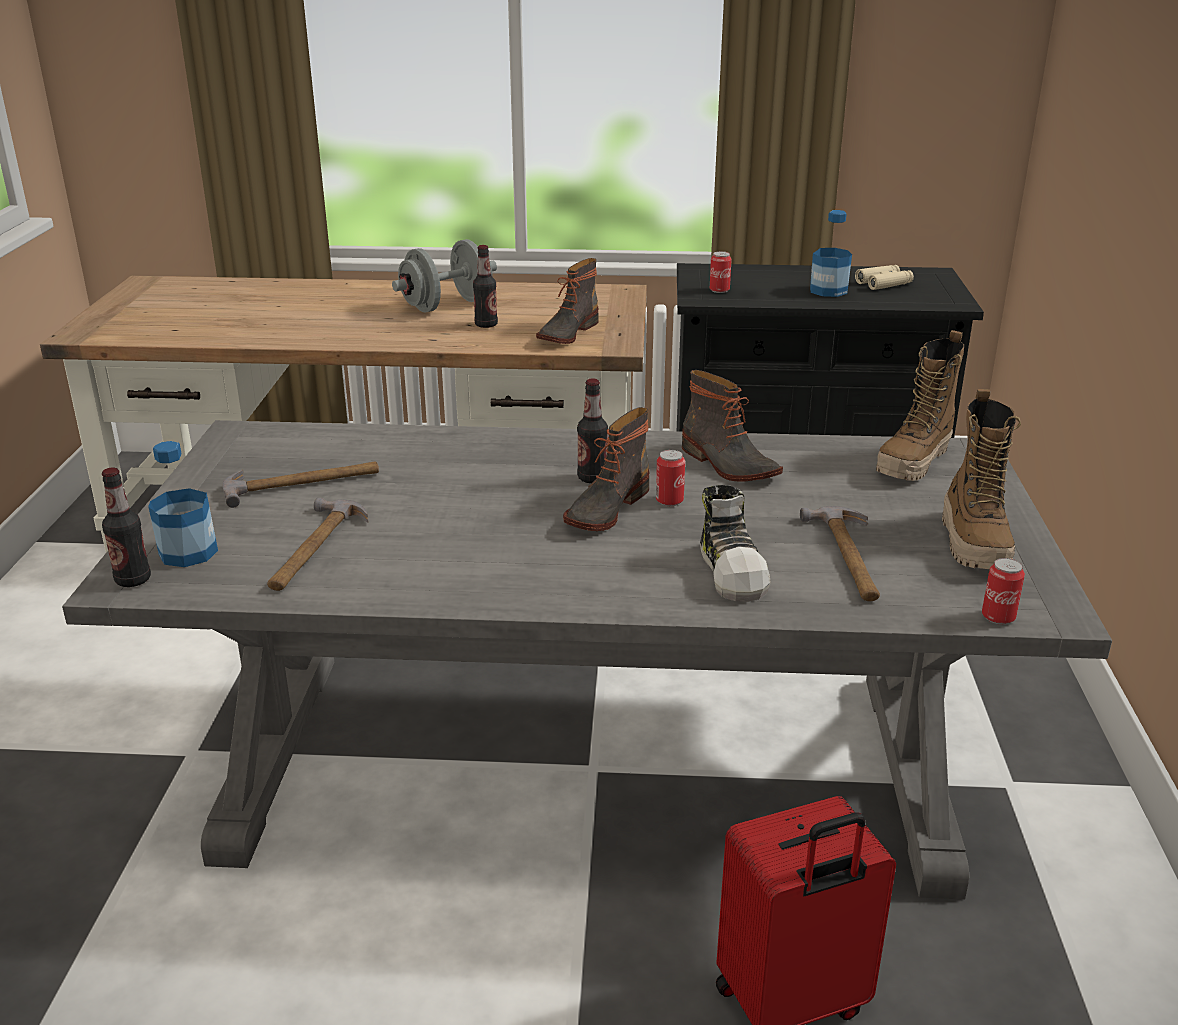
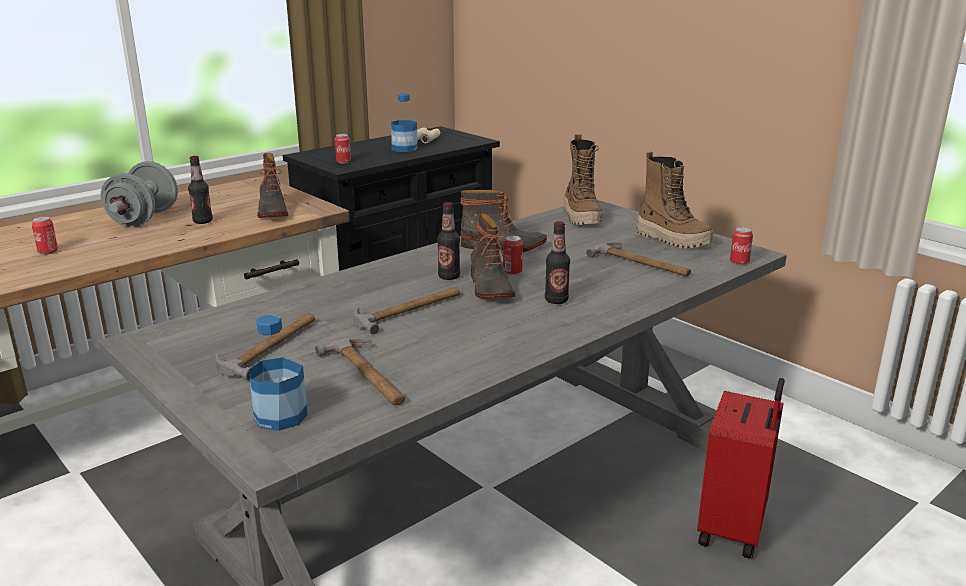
camera: 45 degrees left, 5 degrees down
(133, 580) = (277, 449): bottle -> bottle (556, 300)
(319, 317) = (48, 252): none -> can
(477, 499) = (408, 310): none -> hammer
(733, 571) = (609, 288): shoe -> none

